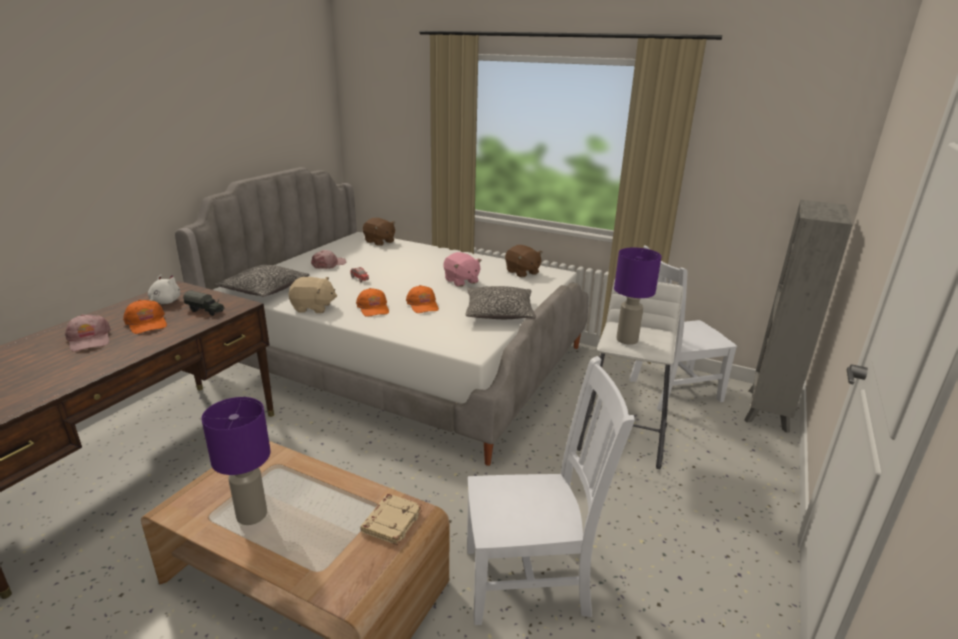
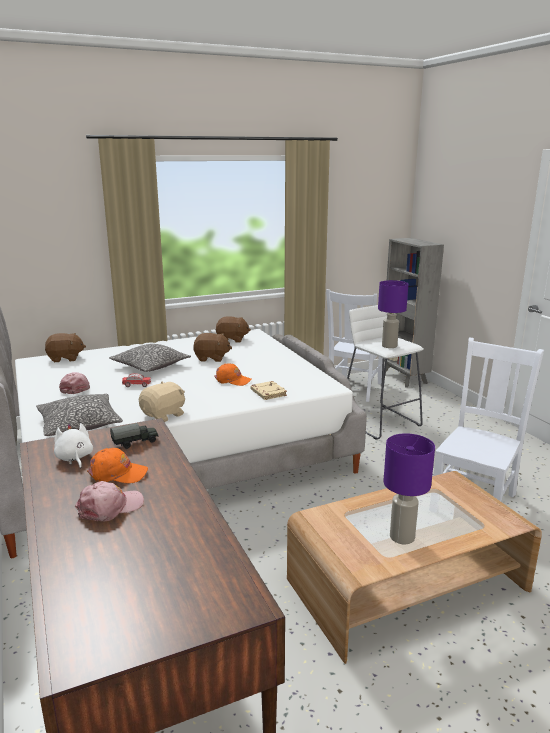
camera: 50 degrees left, 5 degrees down
(89, 339) = (110, 507): pink cap -> pink cap turned 45 degrees counterclockwise
(373, 308) = (207, 396): orange cap -> none
(391, 521) = (455, 489): beige book -> beige book (267, 393)
(461, 281) = (211, 358): pink plush toy -> brown plush toy
(499, 313) = (286, 364): pillow -> pillow (150, 366)

